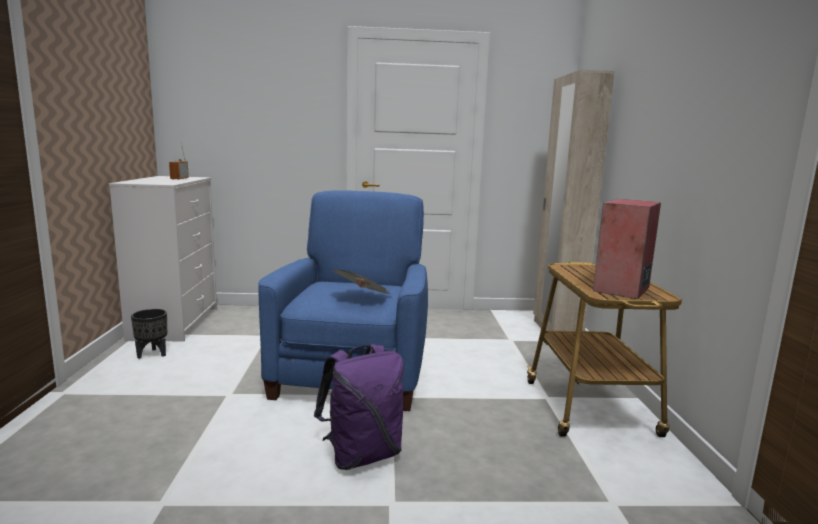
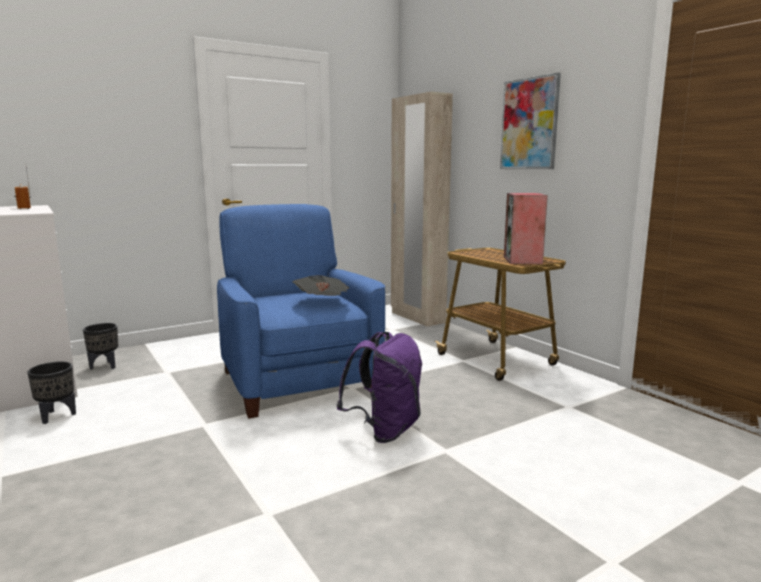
camera: 30 degrees left, 0 degrees up
(232, 319) = (105, 366): none -> black planter
(679, 109) = (529, 124): none -> picture

